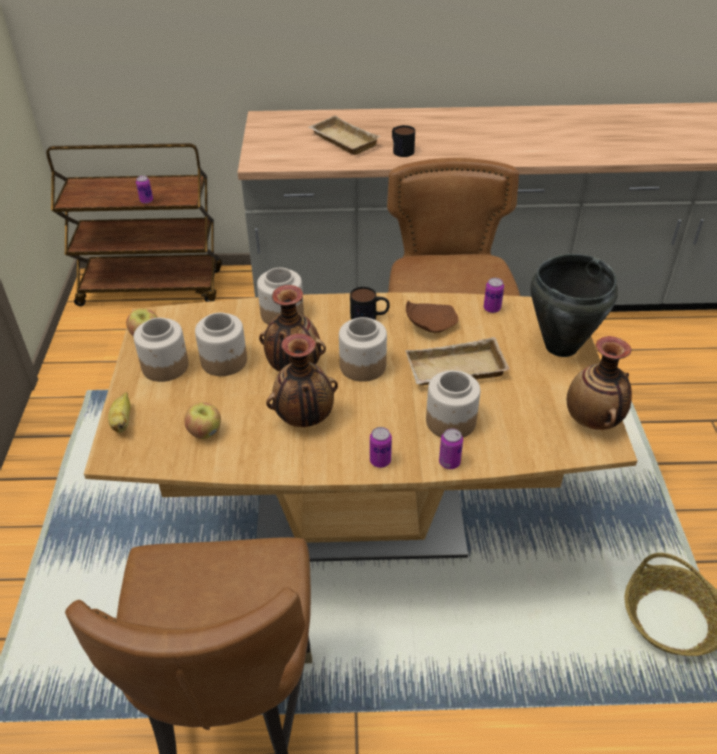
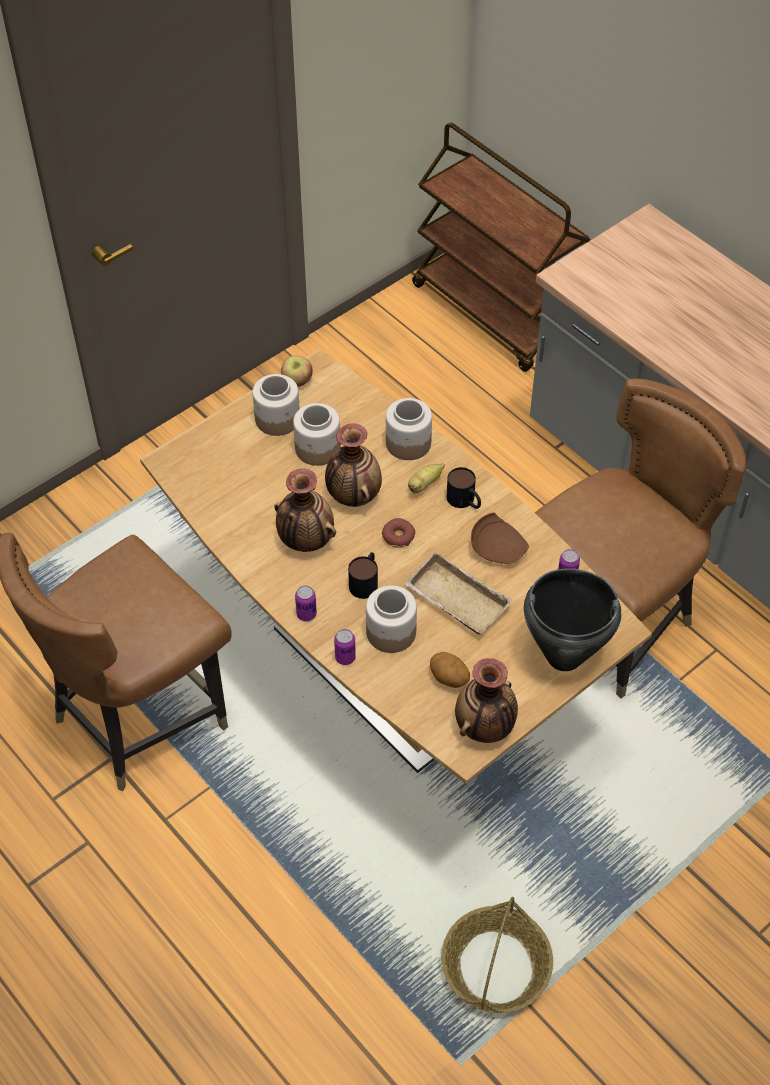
camera: 50 degrees right, 10 degrees up
(122, 421) = (202, 440): banana -> banana (424, 484)
(146, 201) = (501, 232): can -> none
(205, 432) = (236, 493): apple -> none
(341, 141) = (676, 306): beige tray -> none
(362, 366) = (398, 536): jar -> donut
(400, 149) = (712, 358): mug -> mug (365, 581)
(528, 415) = (448, 679): none -> potato

